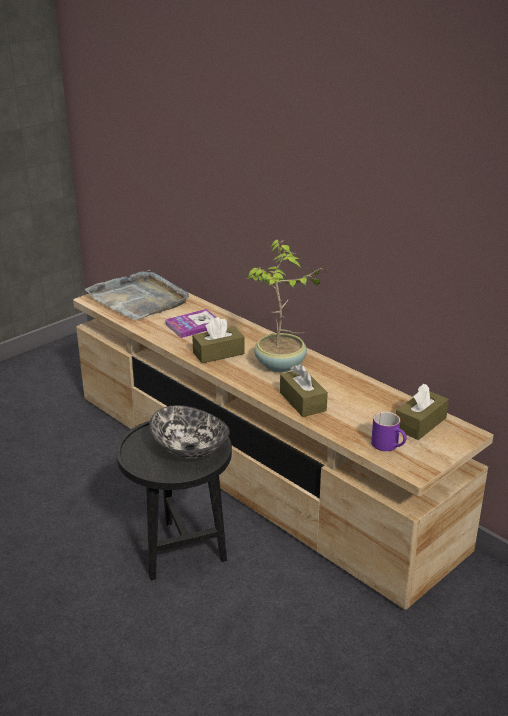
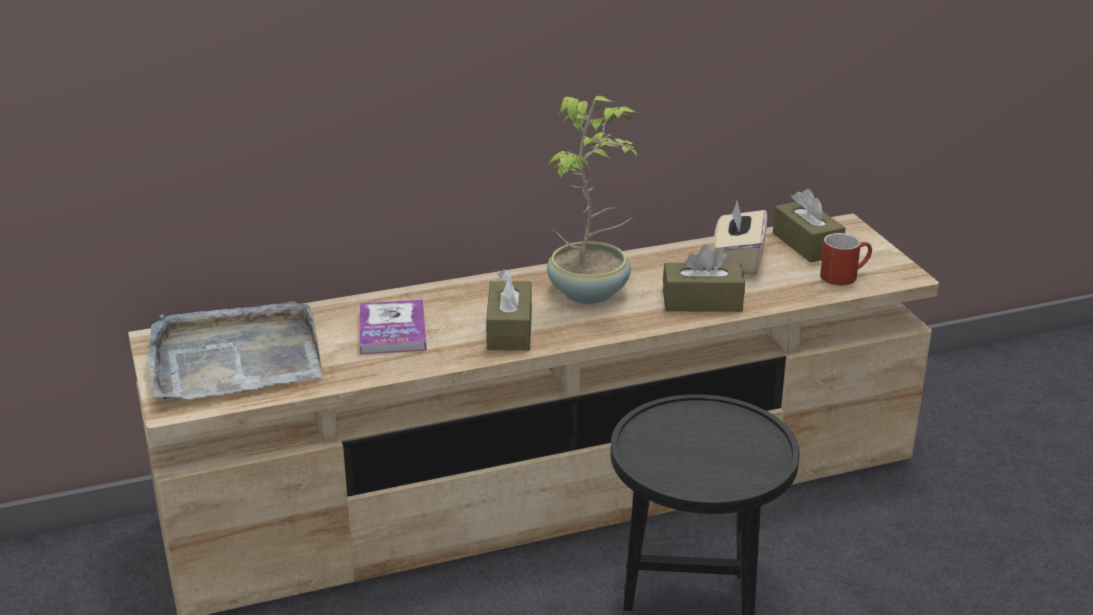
camera: 65 degrees left, 0 degrees up
(190, 448) = (718, 431): bowl -> none
(369, 403) = (738, 261): none -> beige tissue box
(389, 445) = (844, 275): purple mug -> red mug

